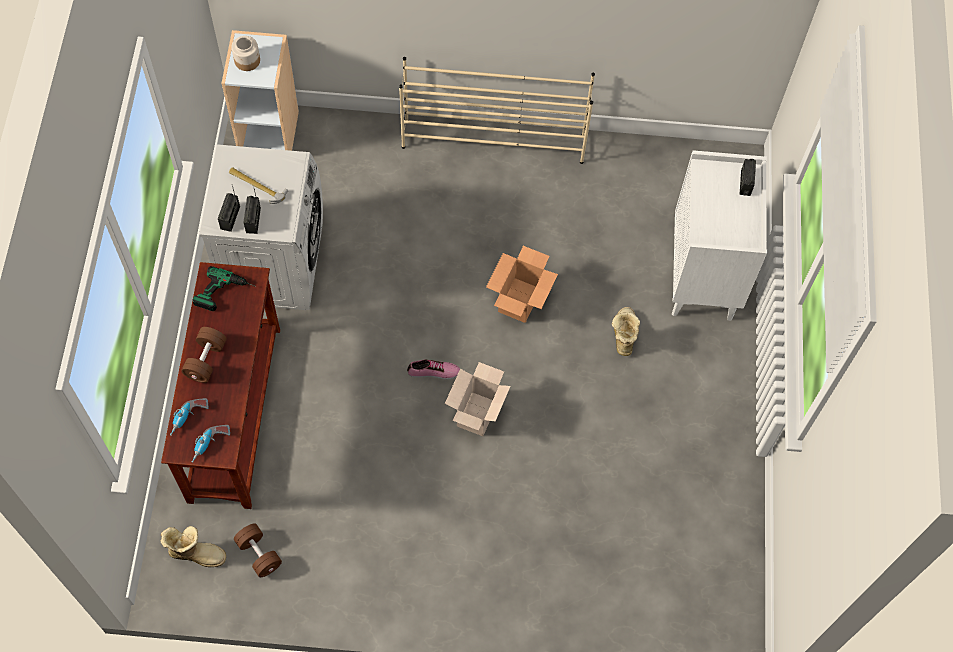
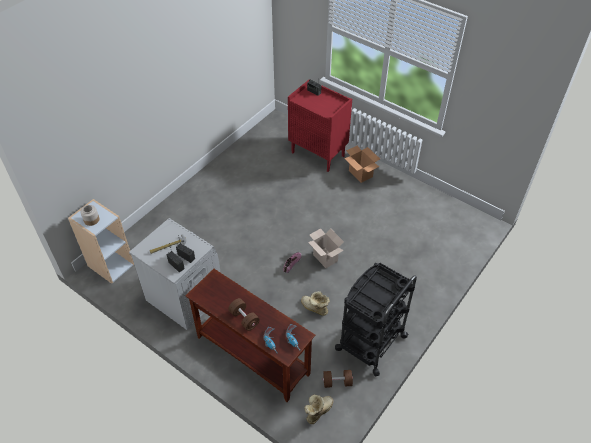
camera: 55 degrees left, 15 degrees down
(226, 294) = (213, 292): power drill -> none
(357, 566) = (370, 342): none -> black cart
(494, 141) = (196, 186): beige shoe rack -> none
(519, 301) = (281, 216): cardboard box -> cardboard box (361, 174)
(623, 335) = (325, 191): boot -> boot (314, 308)
(702, 277) = (318, 154): white cabinet -> red cabinet

